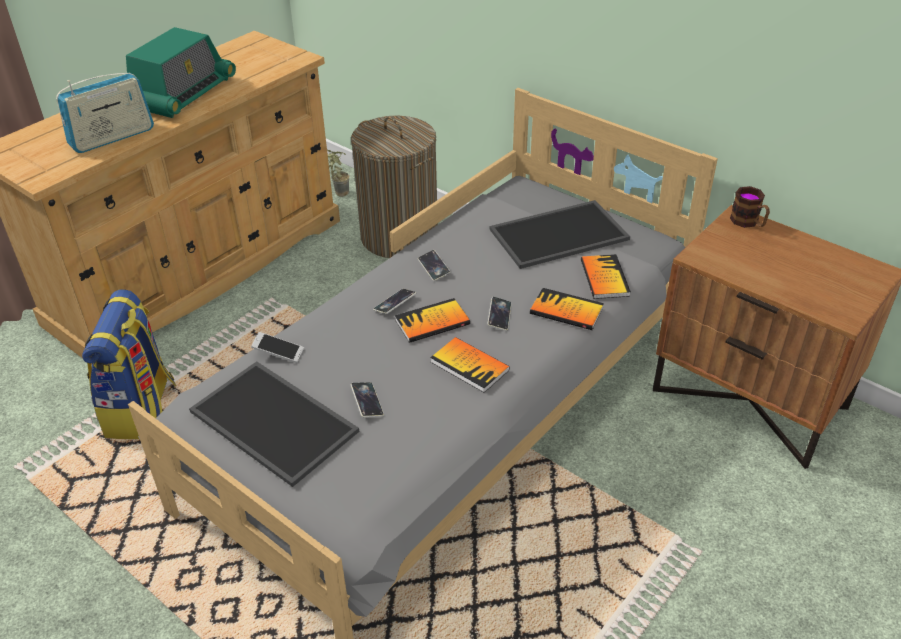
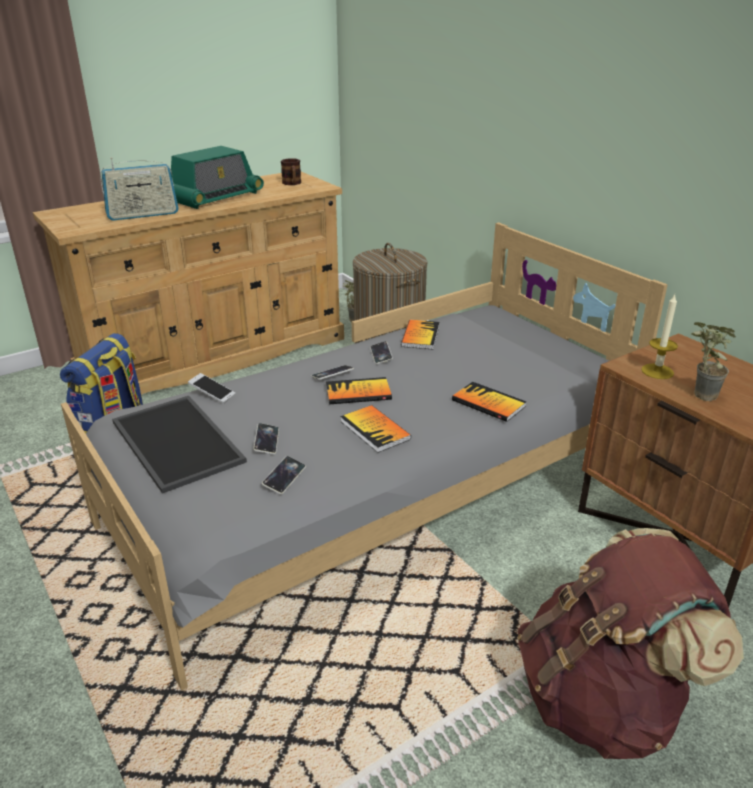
camera: 15 degrees right, 10 degrees down
(499, 316) = (422, 397): phone -> phone (284, 477)
(559, 233) = (508, 346): tray -> none
(604, 278) = (537, 384): book -> book (420, 336)
(727, 258) = (657, 371): none -> candle
(728, 576) = (603, 699): none -> brown backpack
(748, 222) = (691, 348): mug -> mug (292, 183)
(771, 281) = (697, 395): none -> potted plant

